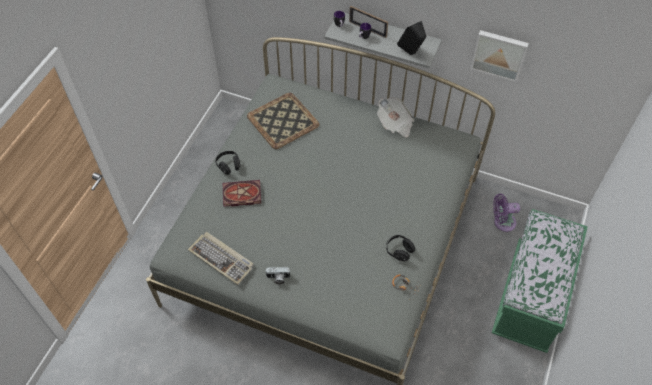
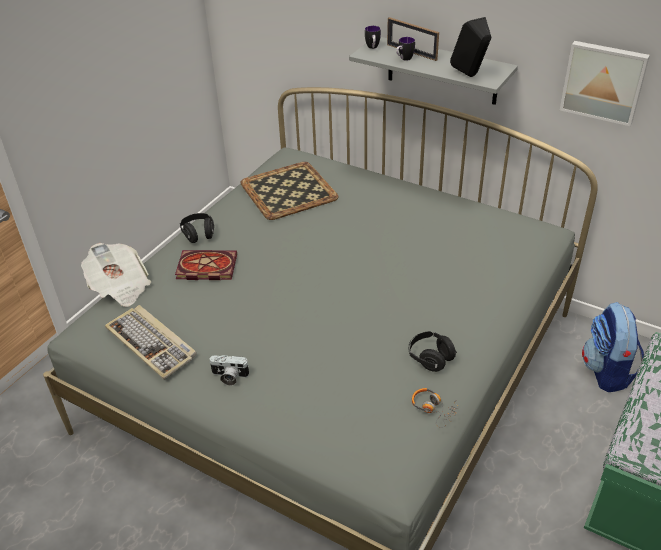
camera: 10 degrees right, 15 degrees down
(395, 124) = (447, 204): newspaper -> newspaper (120, 287)
(502, 222) = (607, 371): purple fan -> backpack

